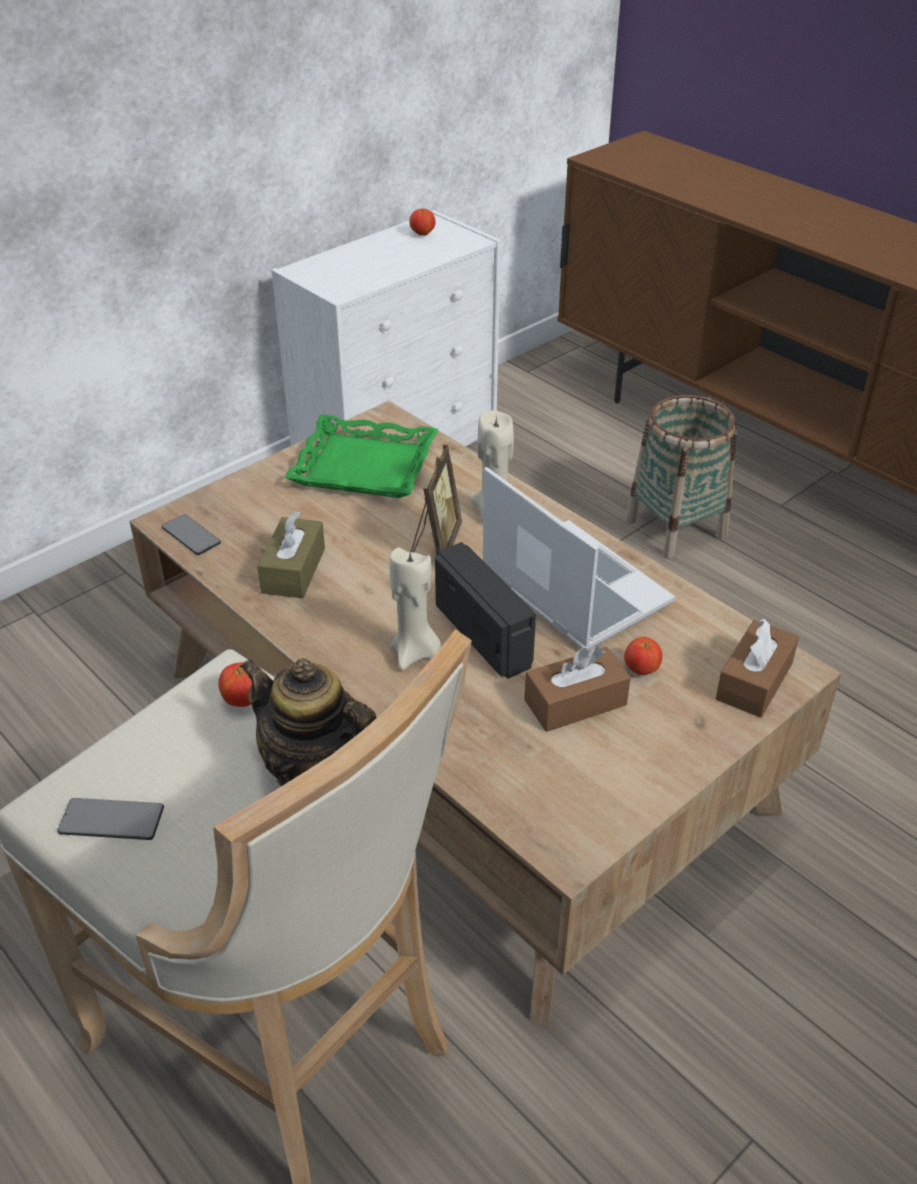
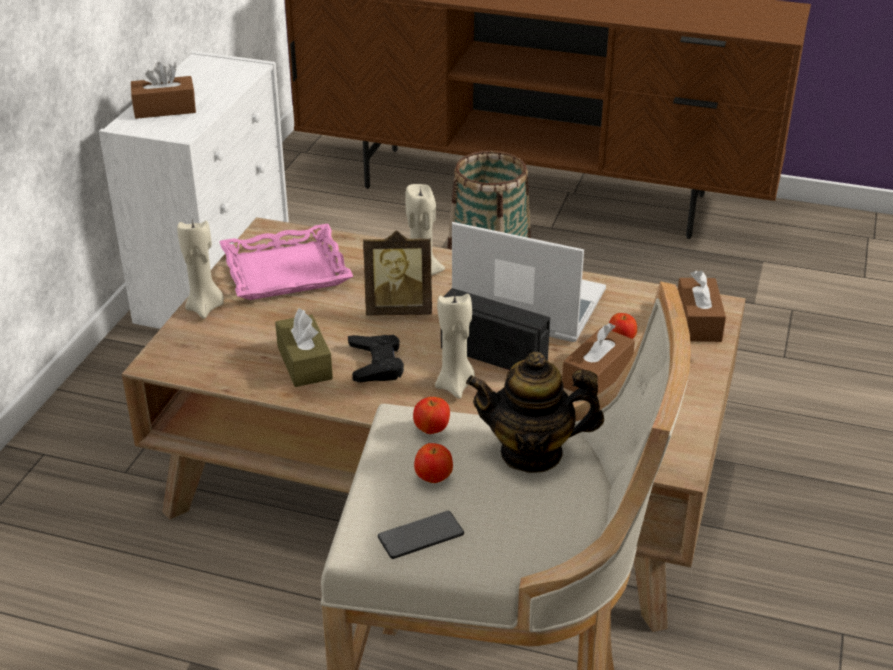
camera: 30 degrees left, 5 degrees down
(191, 536) = (190, 366): phone -> none
(258, 480) = (205, 308): none -> beige candle
(350, 263) = (165, 109): none -> brown tissue box
(359, 598) = (376, 364): none -> black game controller
(365, 466) = (286, 270): green tray -> pink tray
(422, 234) = (203, 72): apple -> apple (433, 478)
(435, 545) = (399, 309): picture frame -> picture frame turned 105 degrees clockwise

